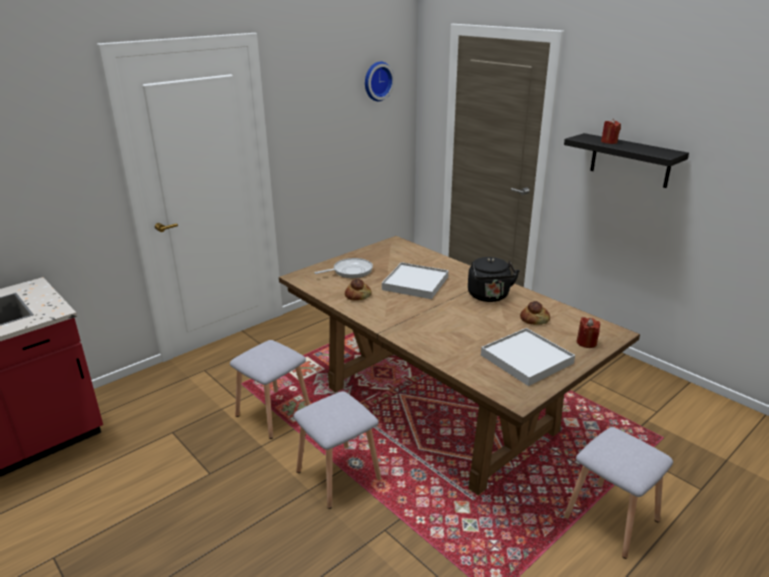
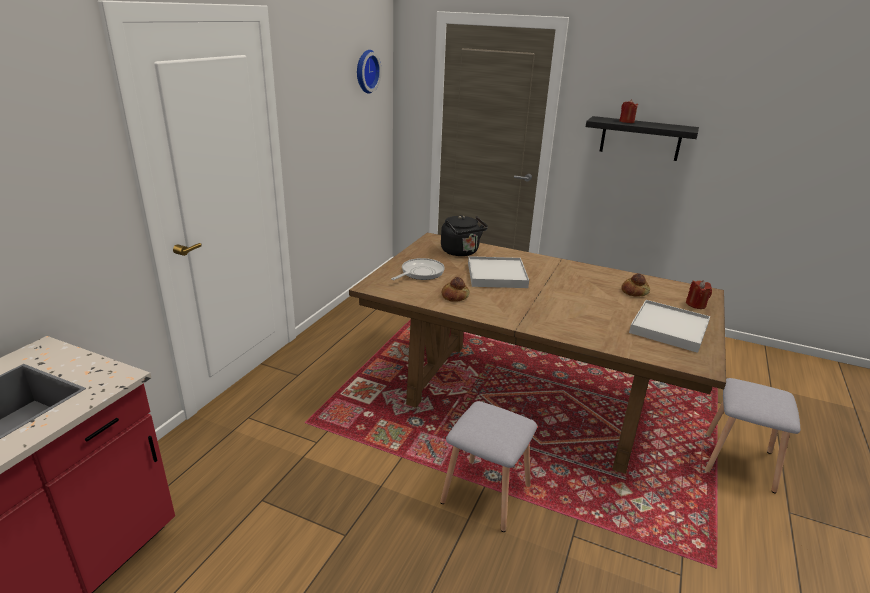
camera: 25 degrees left, 0 degrees up
(272, 413) = (366, 447): grey stool -> none
(489, 296) = (575, 277): black kettle -> black kettle (461, 252)

